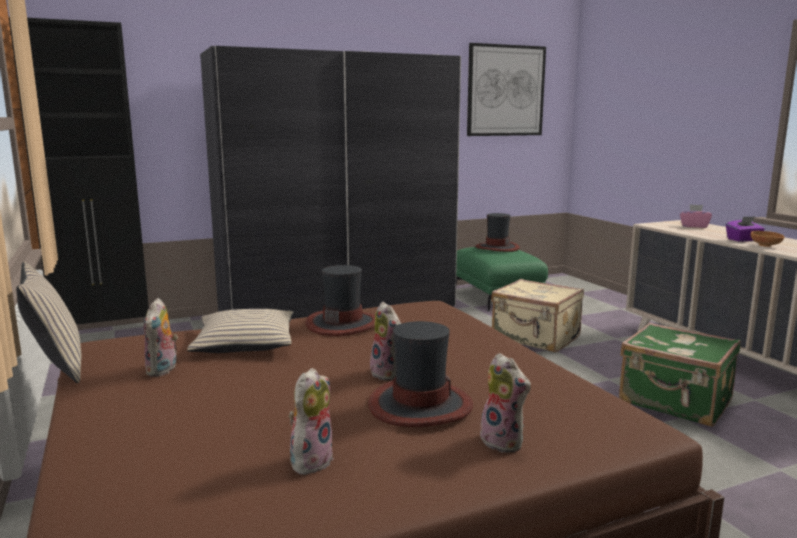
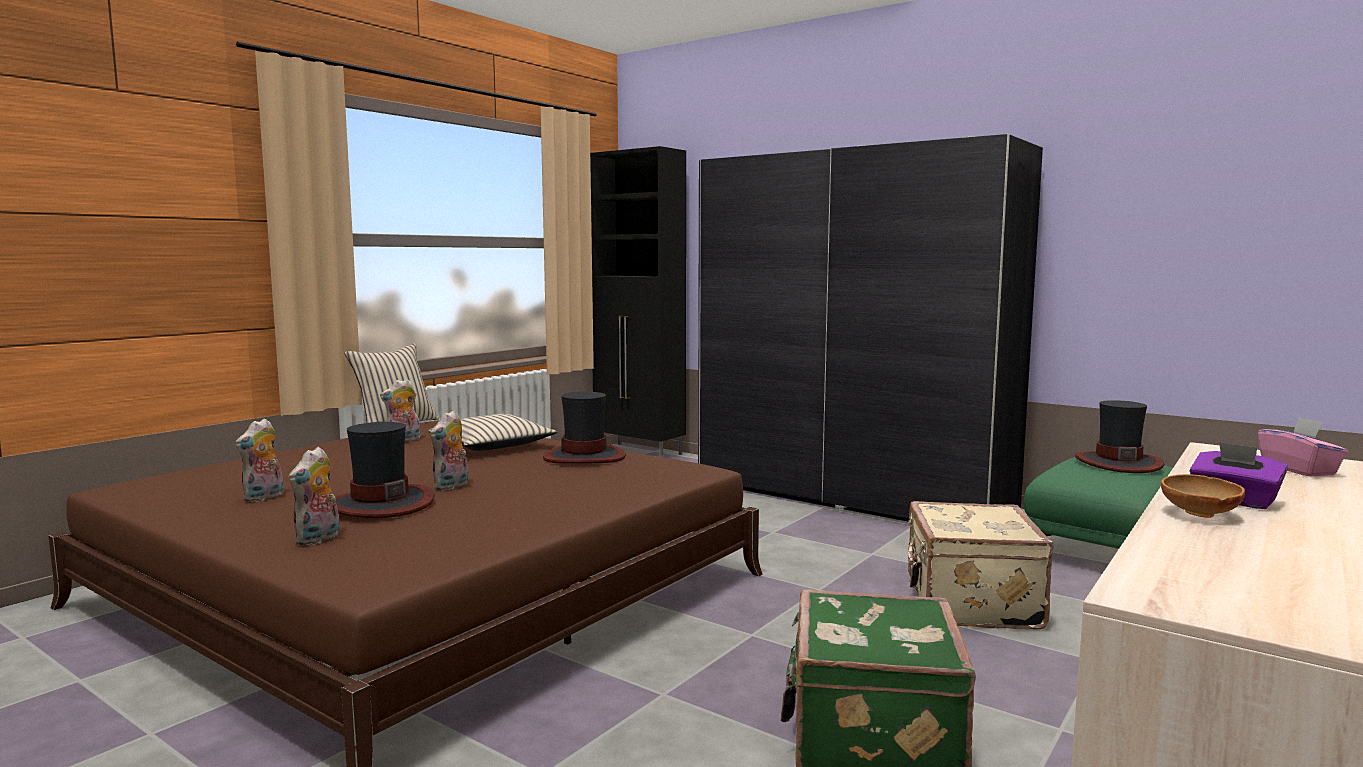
camera: 60 degrees right, 5 degrees down
(310, 460) = (264, 497): plush toy -> plush toy turned 120 degrees clockwise
(505, 91) = (1227, 181): picture -> none

